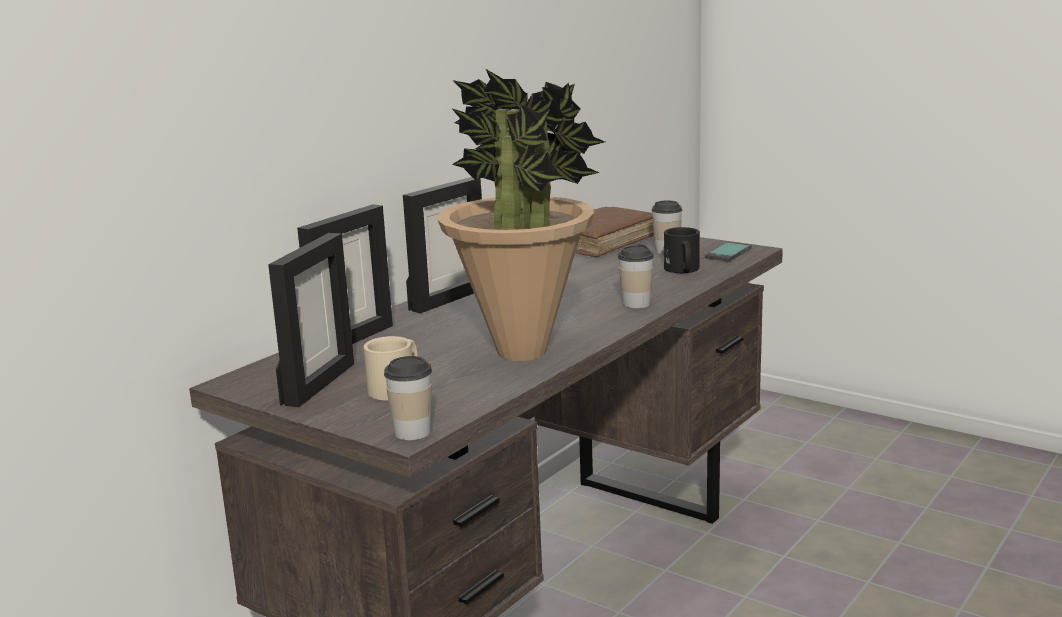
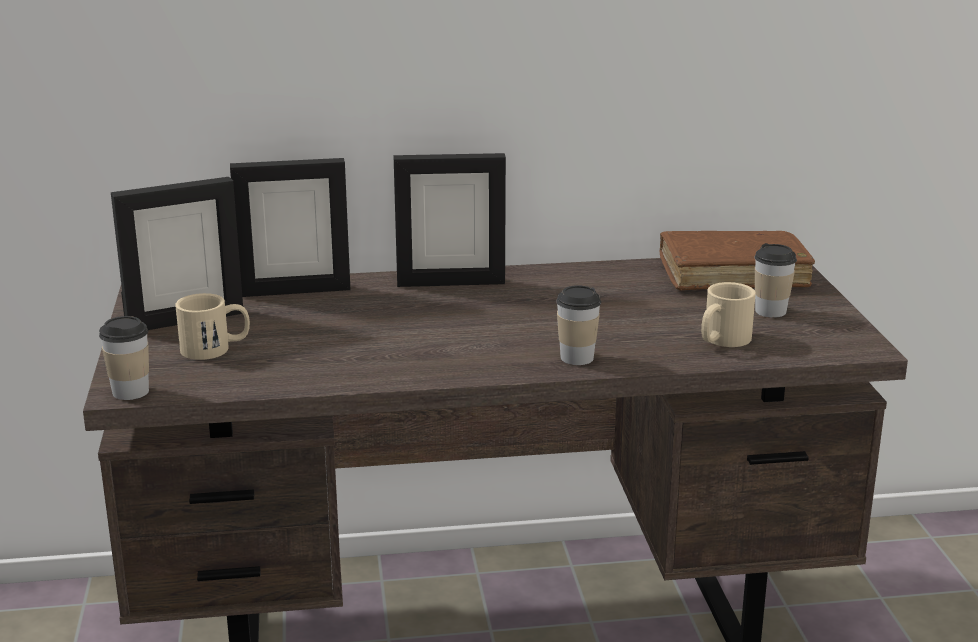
camera: 45 degrees right, 5 degrees up
(523, 352) = (367, 361): potted plant -> none
(683, 270) = (721, 341): black mug -> beige mug
(728, 253) = (827, 341): phone -> none

